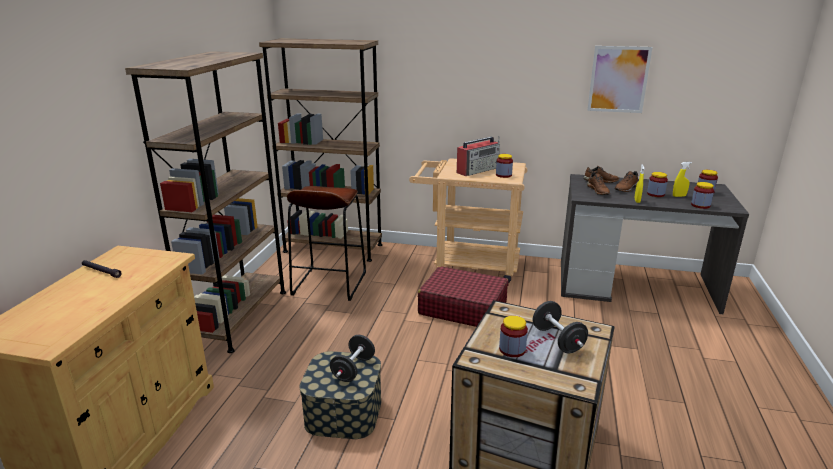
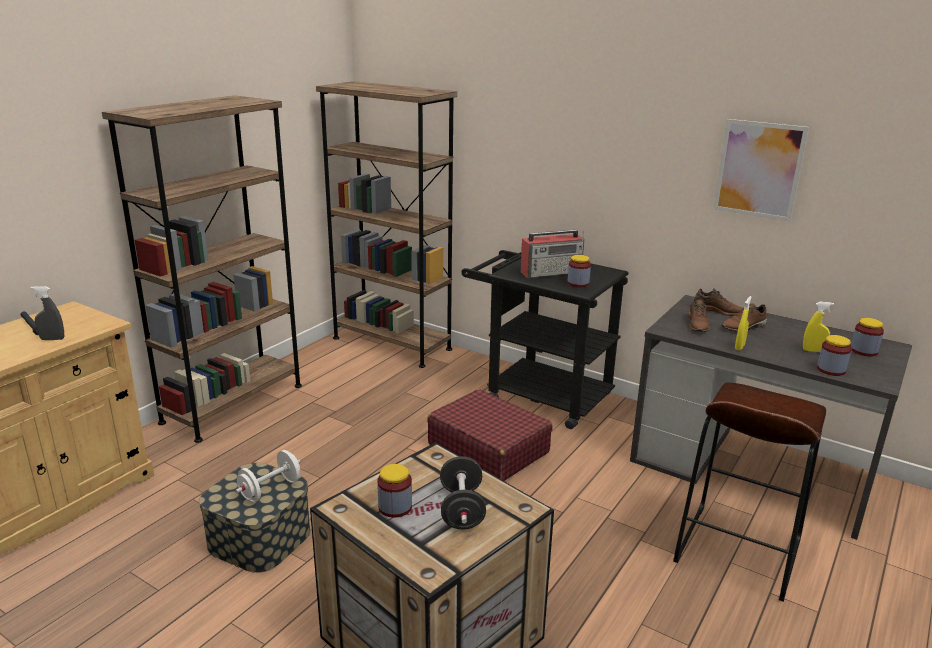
camera: 20 degrees right, 0 degrees up
(135, 278) = (52, 339): none -> grey spray bottle
(329, 284) = (355, 386): brown stool -> brown stool (737, 551)
(353, 369) = (270, 490): black dumbbell -> white dumbbell
(468, 265) = (538, 395): beige cart -> black cart
(655, 194) = (779, 342): jar -> none

